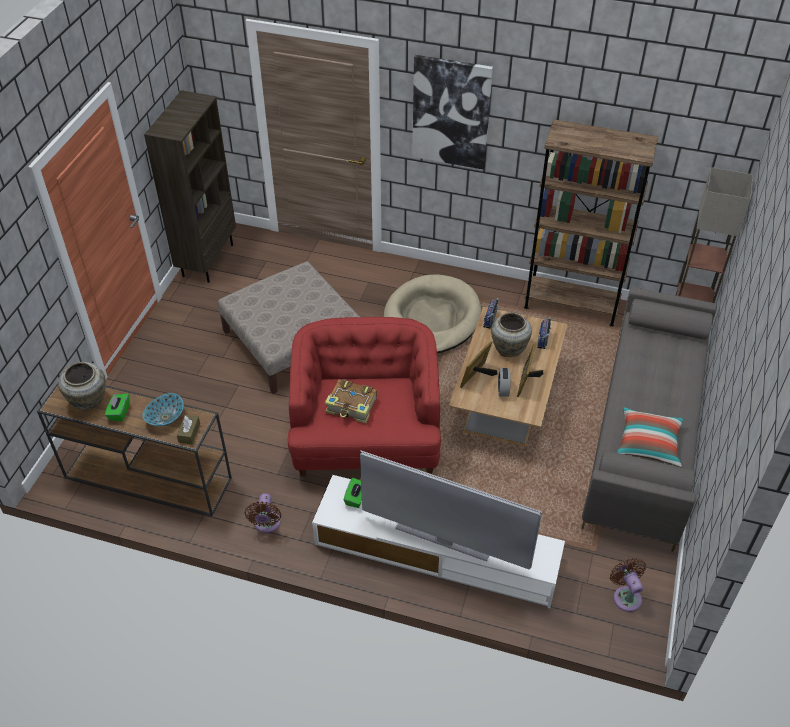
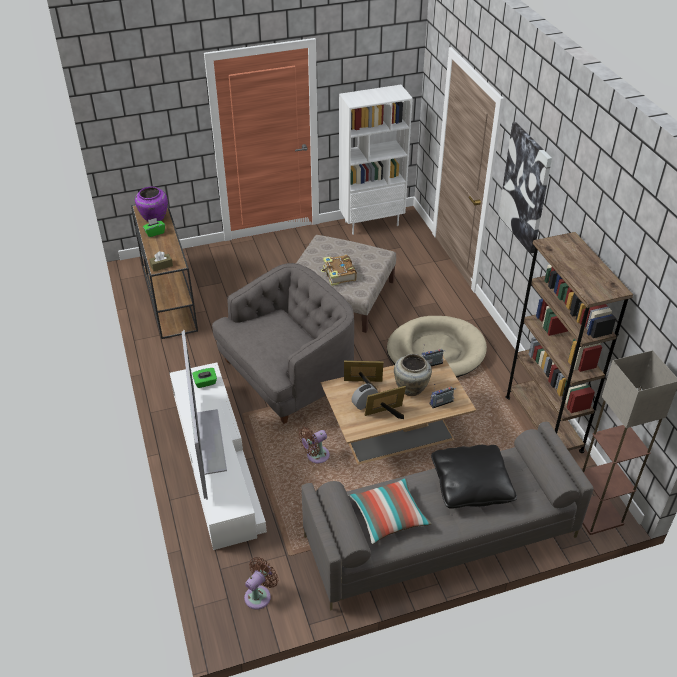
camera: 55 degrees right, 5 degrees down
(88, 401) = (153, 218): beige vase -> purple vase
(165, 417) = (166, 251): bowl -> none
(207, 260) = (371, 223): brown bookcase -> white bookcase
(266, 524) = (174, 366): brown fan -> brown fan (315, 456)
(352, 406) = (266, 332): book -> book (339, 275)
(366, 437) = (287, 374): red armchair -> grey armchair
(649, 373) = (471, 485): none -> black pillow

